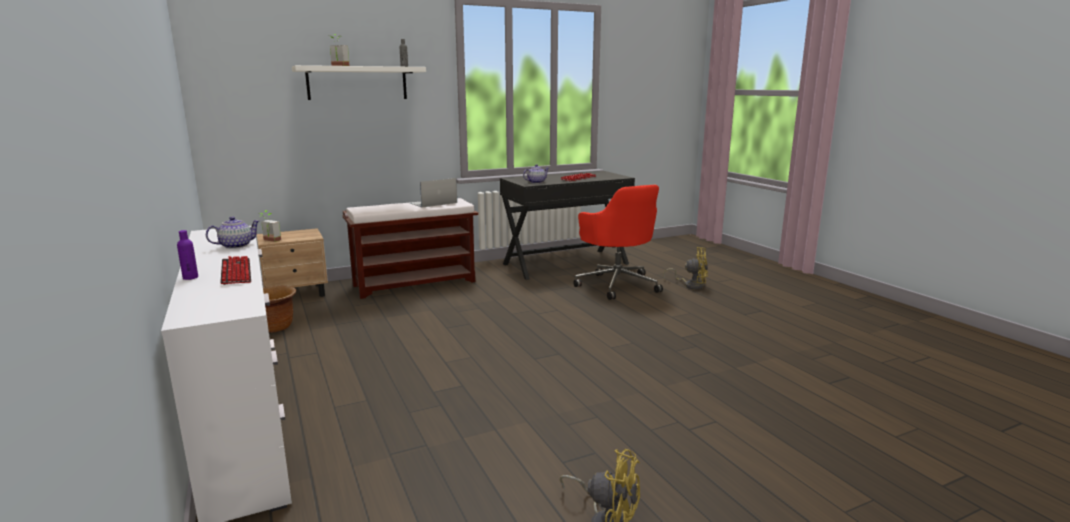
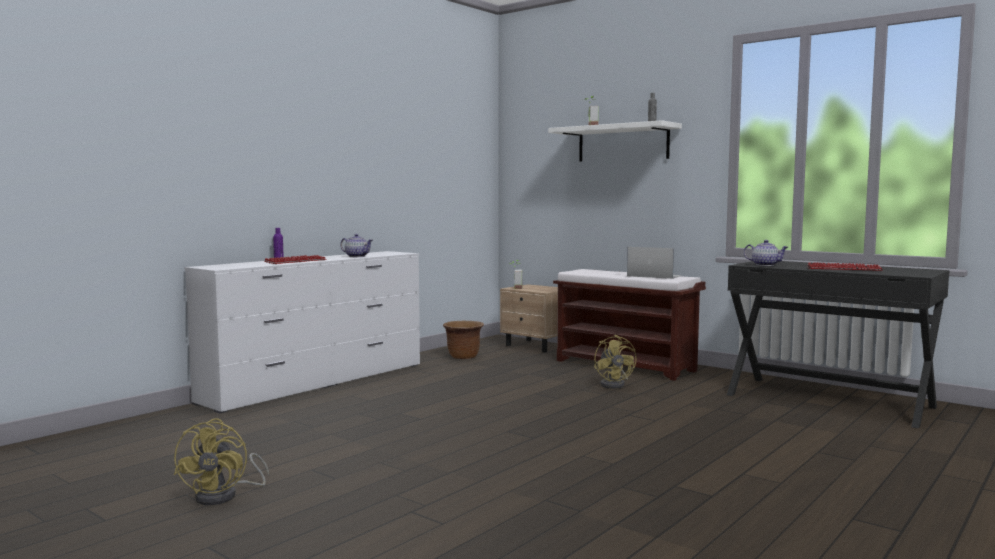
camera: 65 degrees right, 10 degrees down
(617, 284) = (808, 433): red office chair -> none
(691, 285) = (914, 472): yellow fan -> yellow fan (615, 384)

